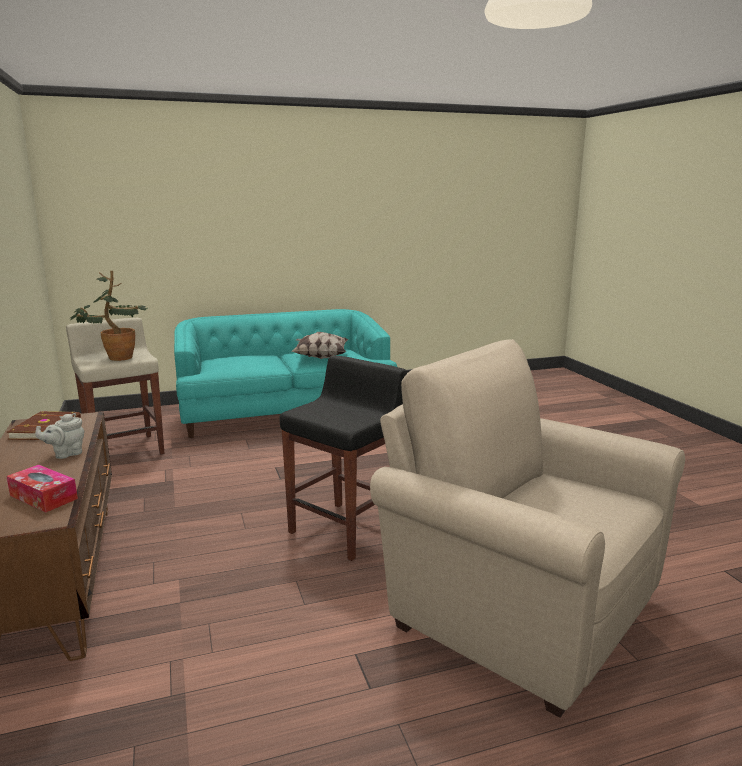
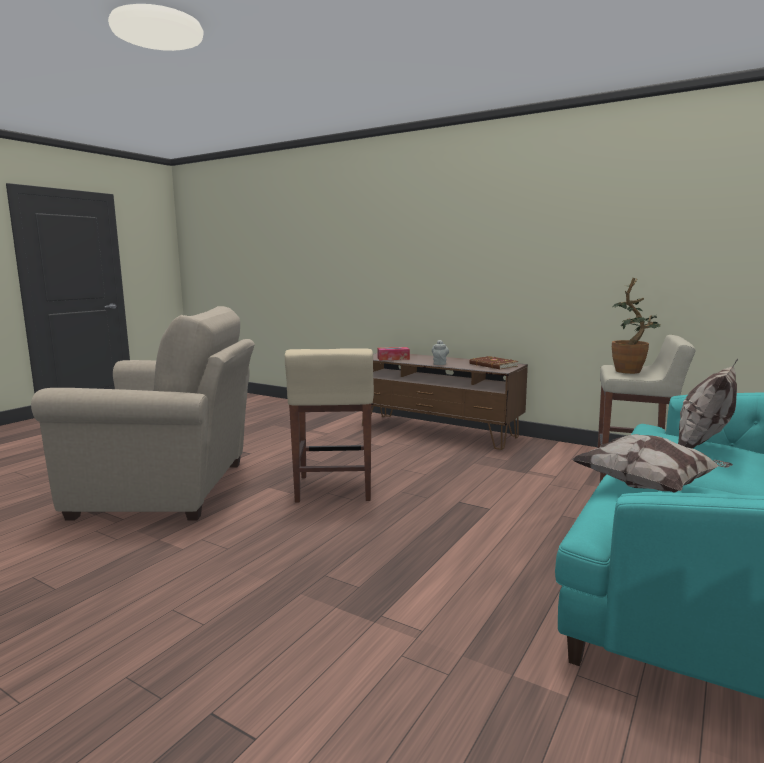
camera: 140 degrees right, 5 degrees down
(234, 359) = (702, 447): none -> pillow
(346, 530) = (334, 489): black stool -> beige stool

